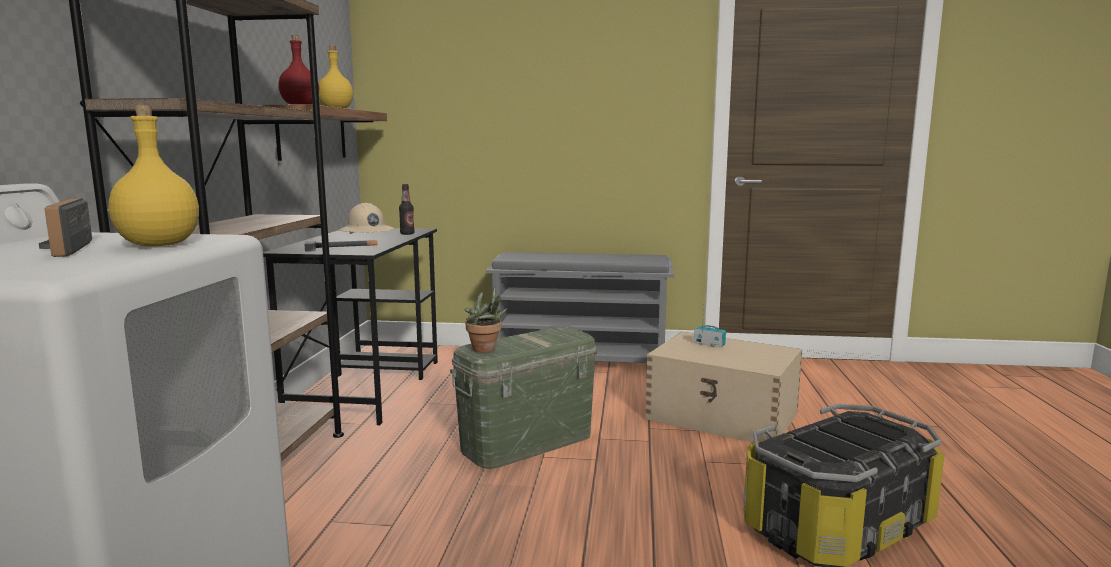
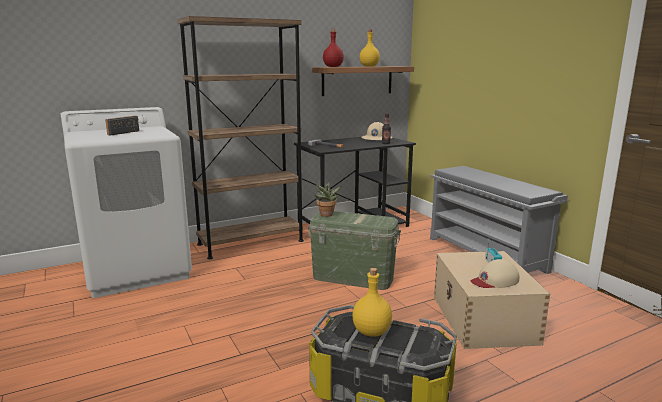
camera: 55 degrees right, 5 degrees up
(158, 245) = (138, 135): yellow bottle -> yellow bottle (371, 332)
(752, 356) = (494, 280): none -> beige cap

